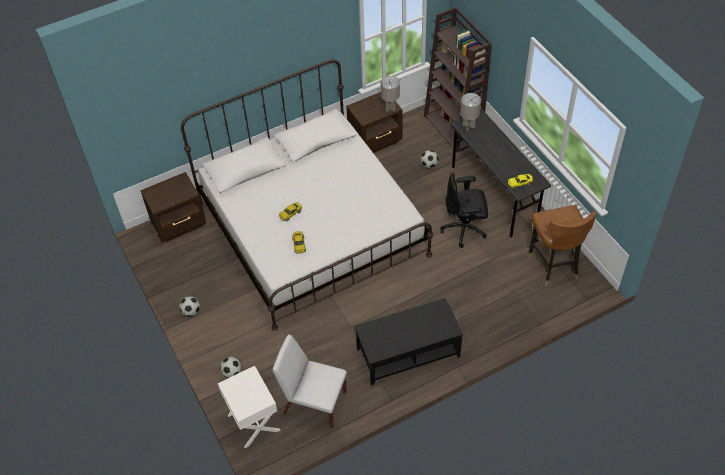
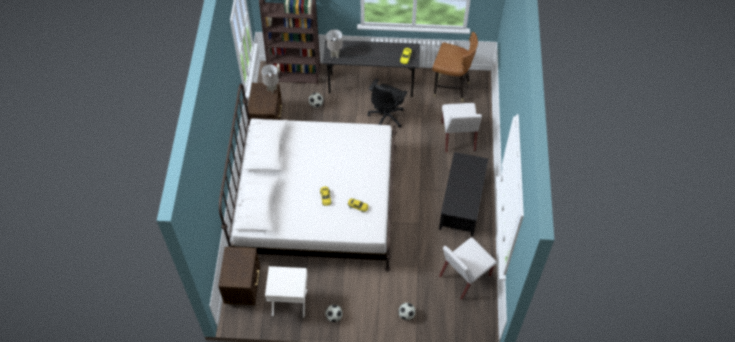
camera: 60 degrees left, 5 degrees up
(253, 423) = (456, 321): white nightstand -> white nightstand (289, 303)
(493, 305) = (458, 137): none -> white chair

